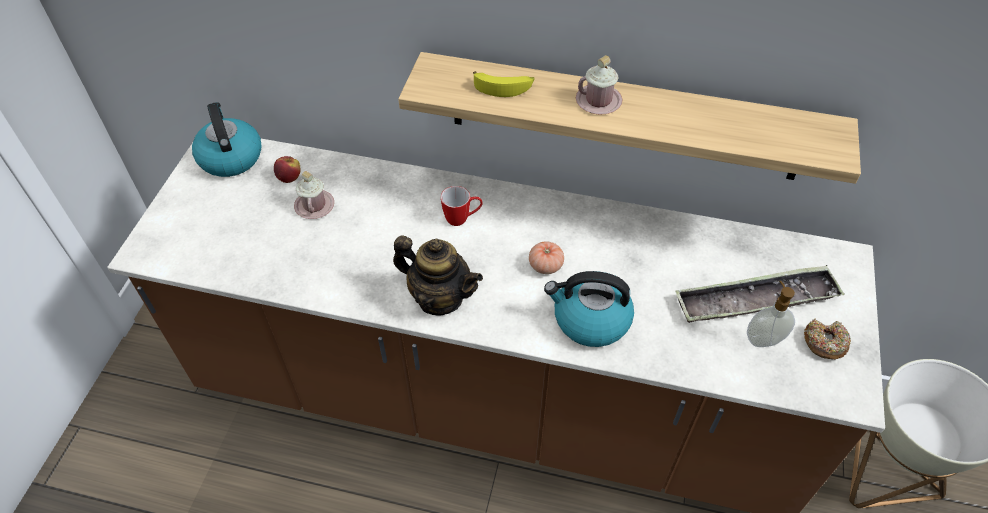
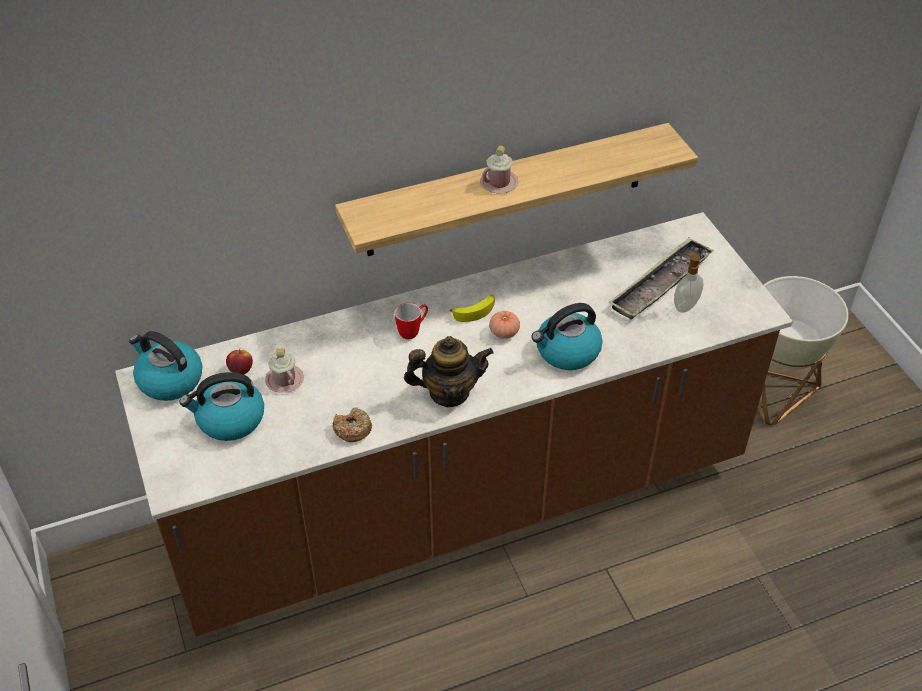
camera: 35 degrees left, 5 degrees down
(239, 217) = (229, 420): none -> kettle
(504, 87) = (424, 202): banana -> banana (475, 311)
(824, 343) = (722, 288): donut -> donut (352, 429)

